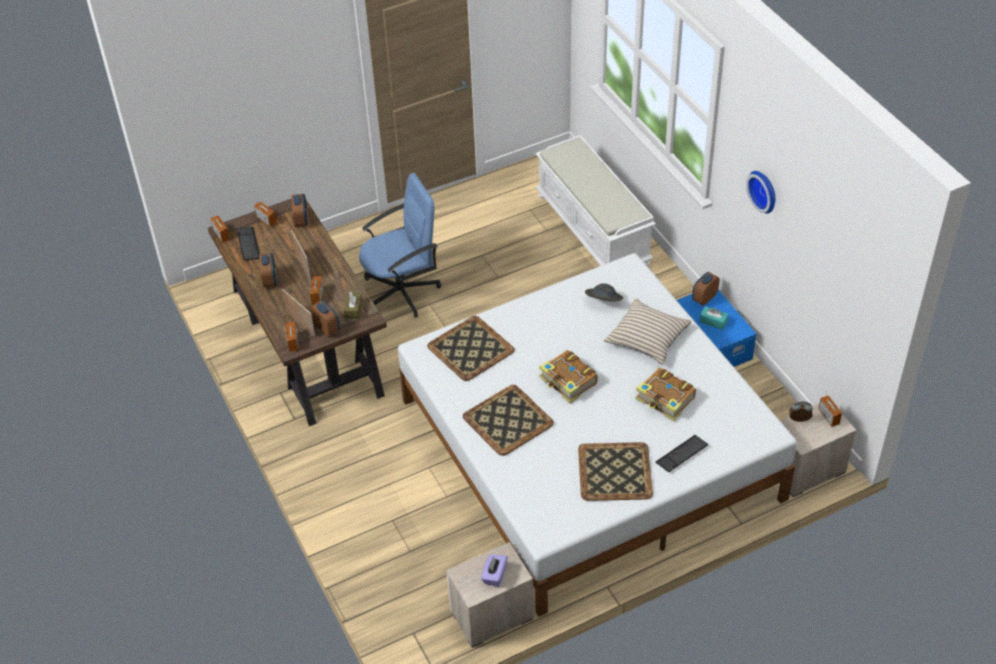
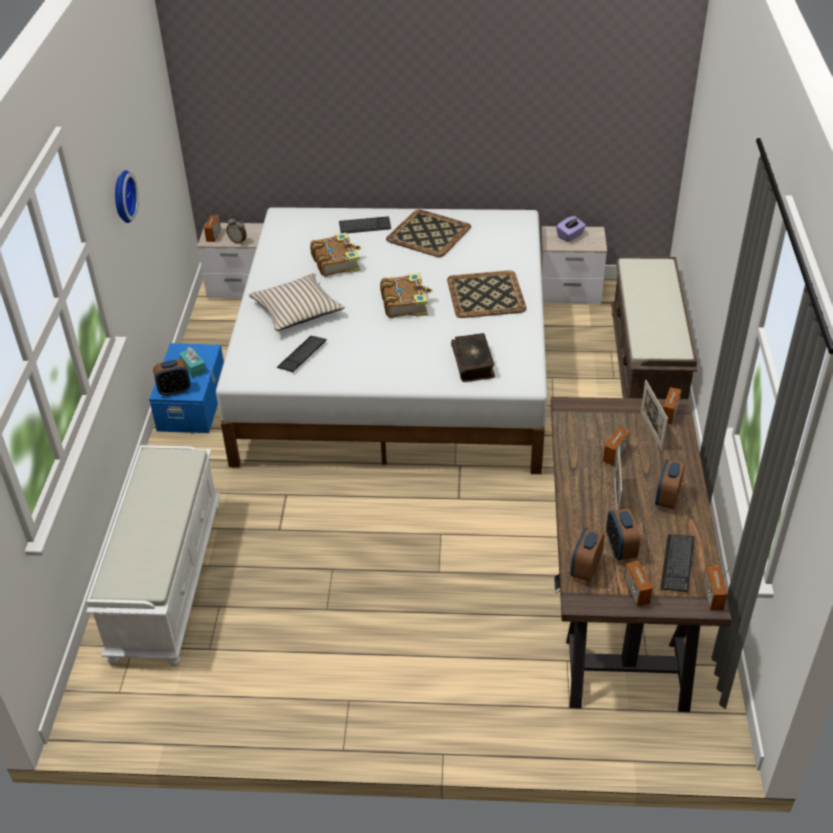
camera: 150 degrees left, 5 degrees down
(326, 328) = (622, 414): alarm clock -> alarm clock (620, 549)
(353, 309) = (580, 423): brown tissue box -> none
(368, 548) = (647, 366): none -> brown bench
(402, 291) = (461, 604): blue office chair -> none
(469, 348) = (473, 363): tray -> book
(603, 301) = (302, 355): grey hat -> keyboard

